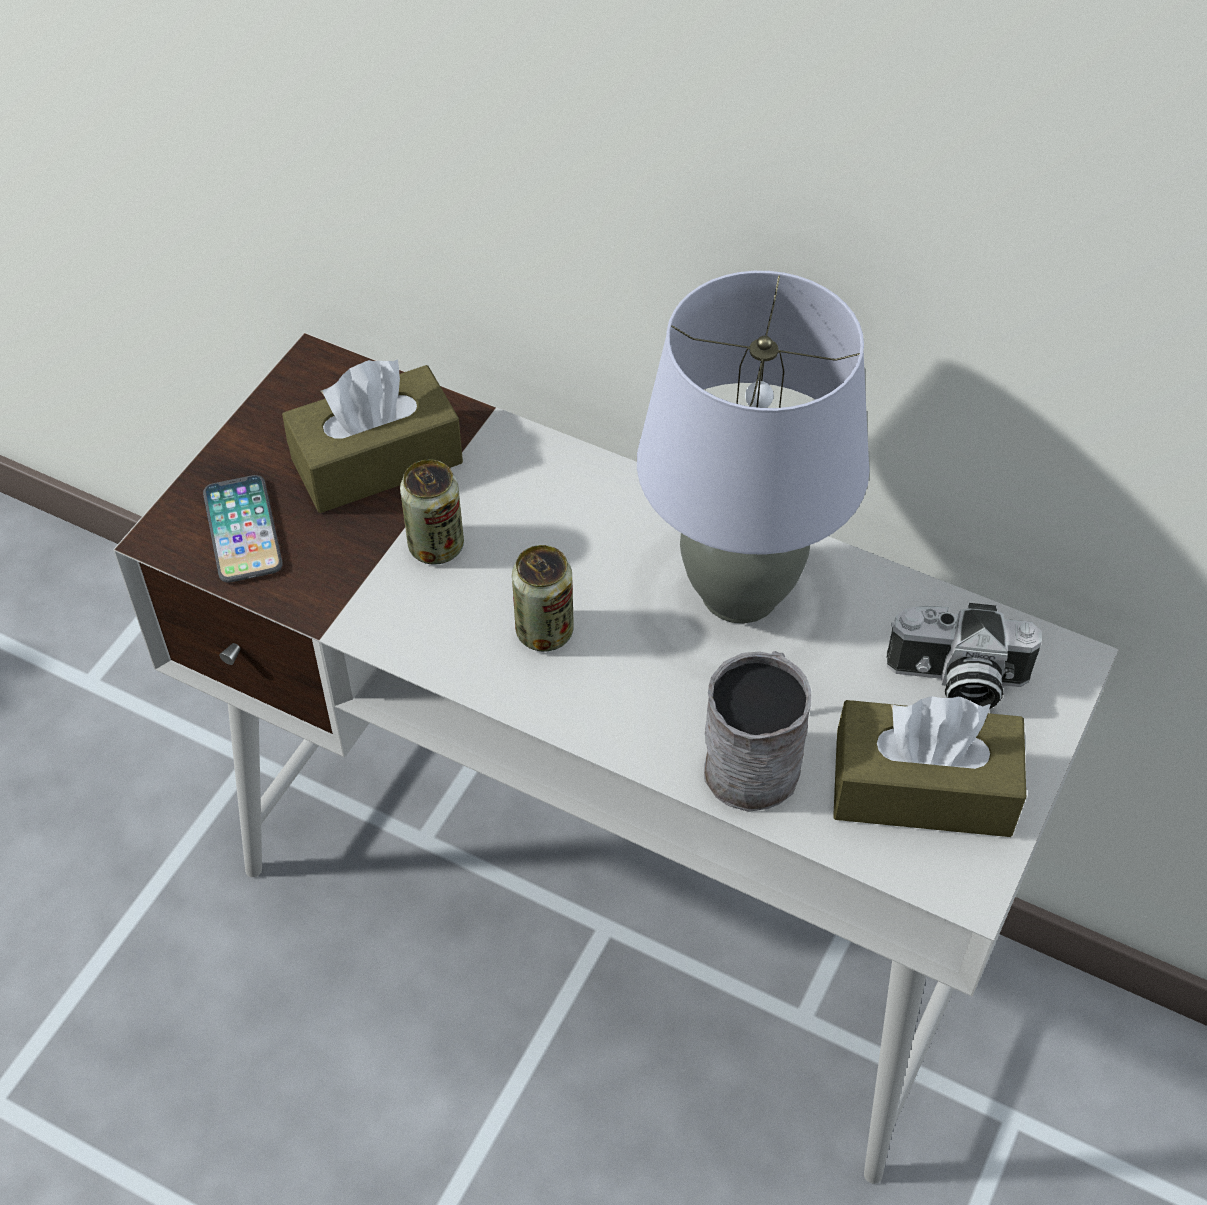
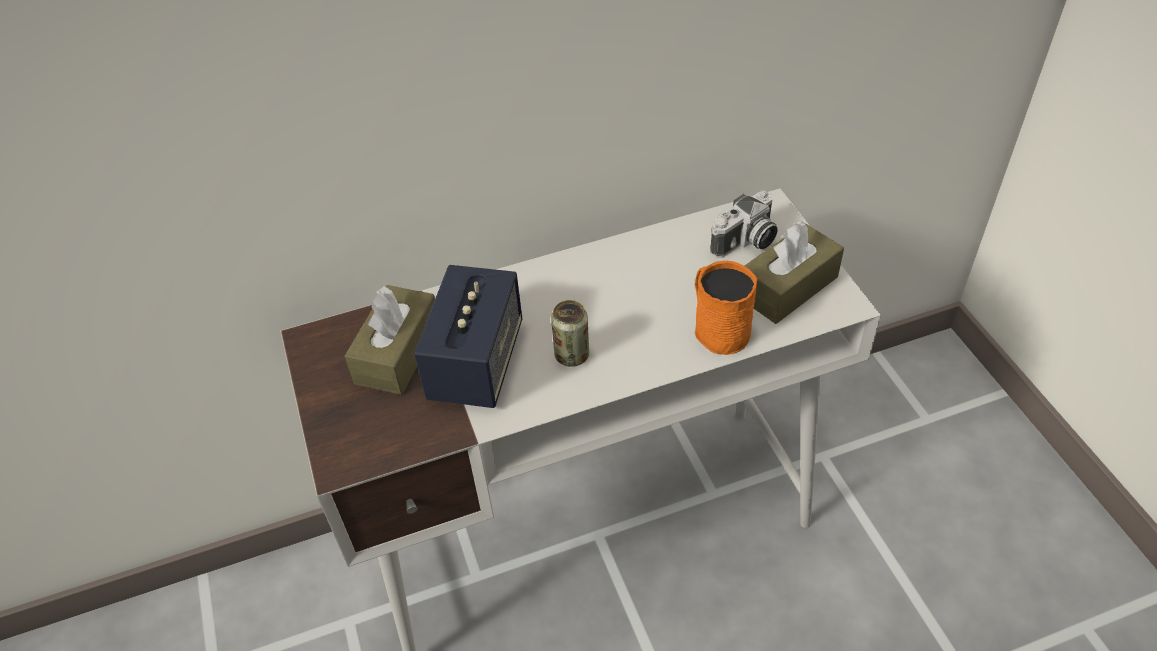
camera: 45 degrees left, 5 degrees down
(243, 530) = (374, 432): phone -> none
(436, 546) = (476, 363): can -> speaker
(739, 592) = (626, 277): grey table lamp -> none
(755, 756) = (717, 328): grey mug -> orange mug

